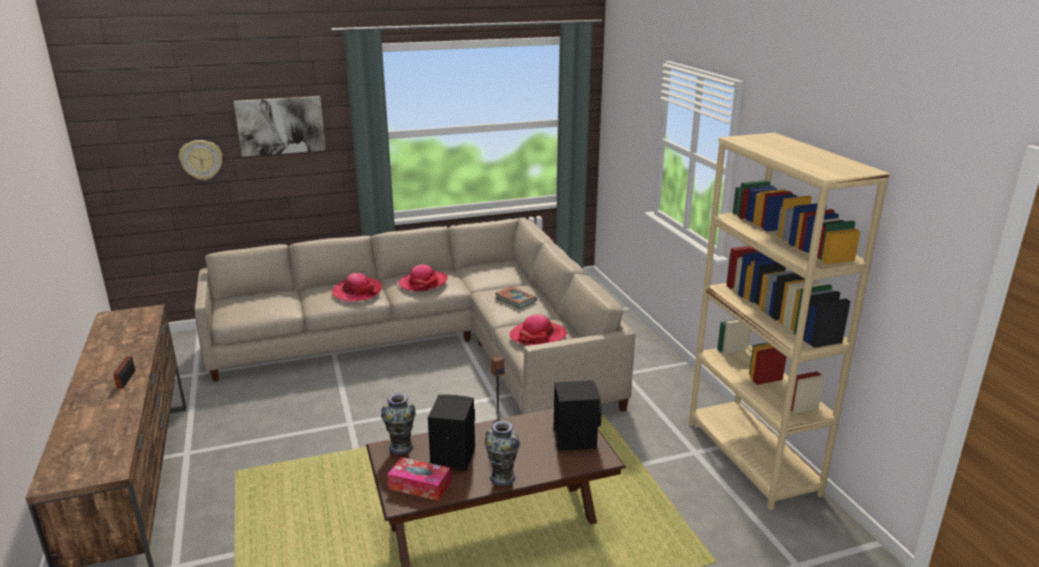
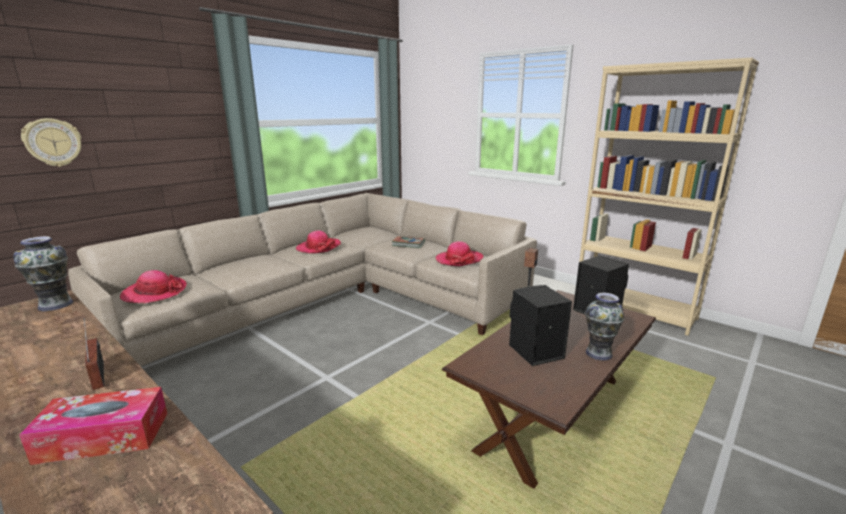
camera: 30 degrees left, 5 degrees down
(281, 125) = (148, 108): picture -> none
(357, 292) = (264, 262): hat -> hat (154, 292)
(401, 447) = (480, 359): vase -> vase (55, 305)
(420, 486) = (548, 384): tissue box -> tissue box (104, 437)

